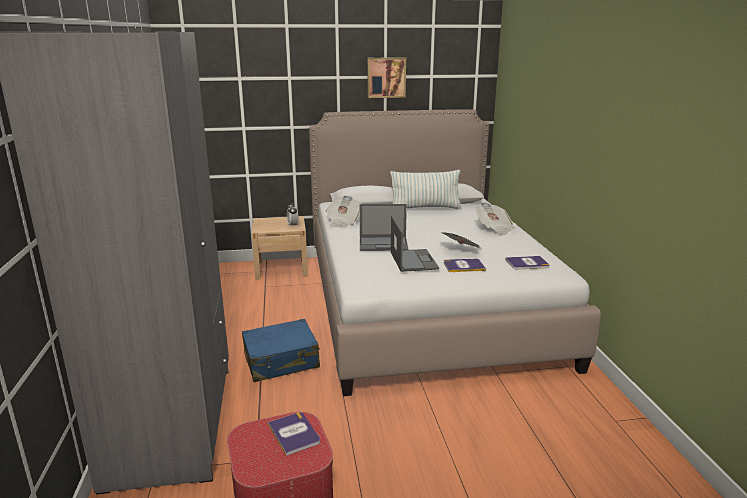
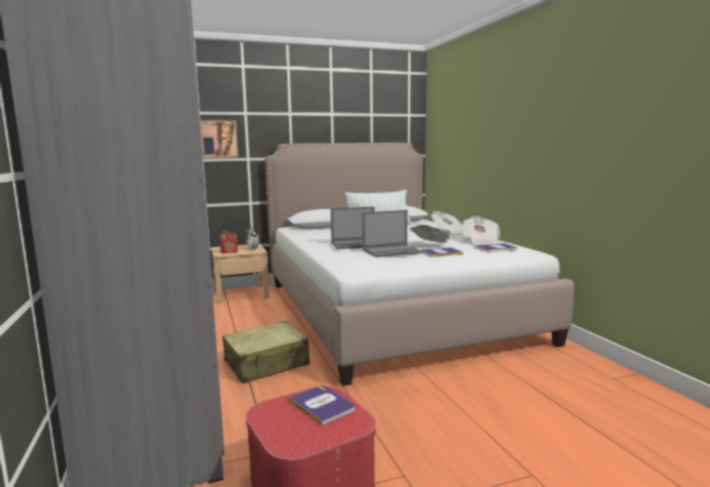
camera: 10 degrees left, 10 degrees down
(268, 228) = (229, 252): none -> radio
(281, 361) = (267, 363): blue suitcase -> beige suitcase
(343, 221) = (307, 235): newspaper -> newspaper (480, 241)
(386, 77) = (332, 114): picture -> picture (218, 139)
(413, 260) = (392, 251): laptop -> laptop turned 90 degrees clockwise

